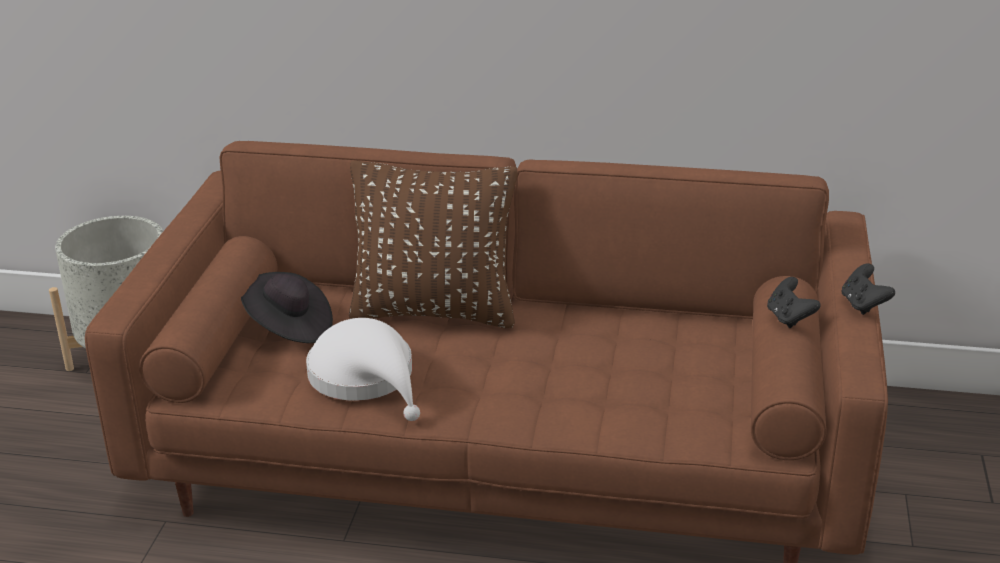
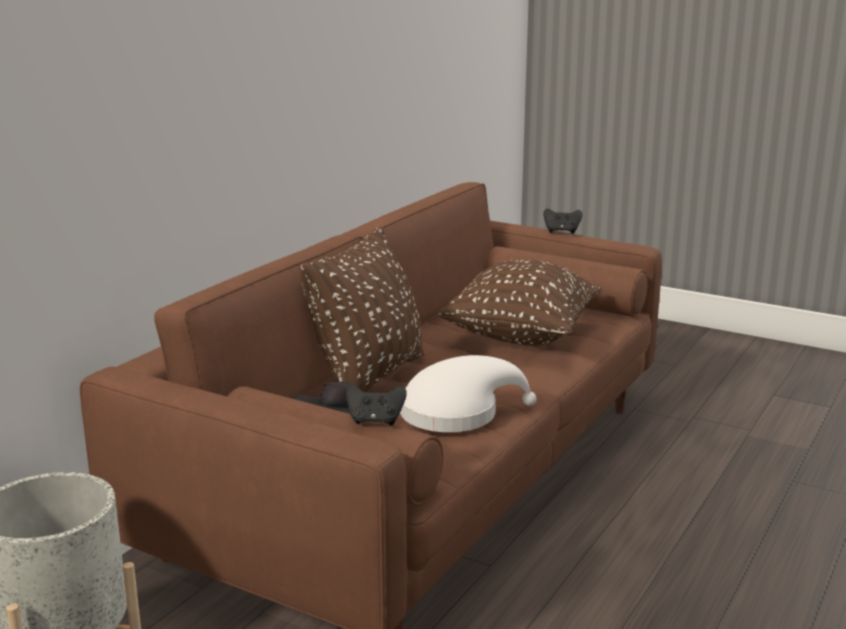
camera: 70 degrees left, 10 degrees down
(623, 380) = (520, 336): none -> brown pillow
(789, 318) = (547, 255): black game controller -> black game controller (375, 421)

